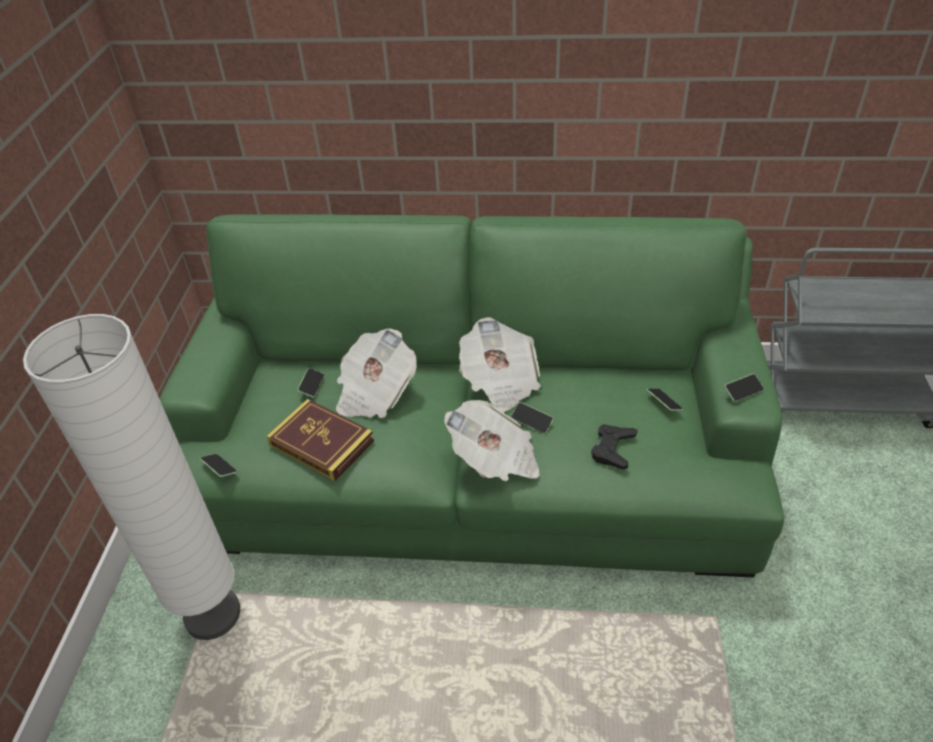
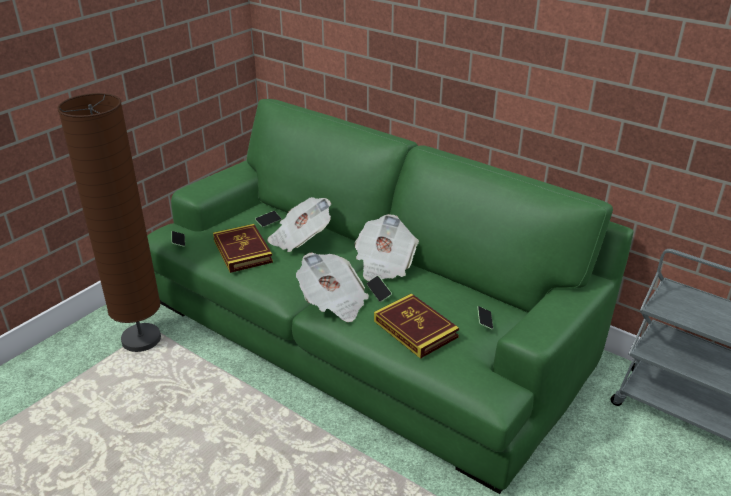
camera: 30 degrees right, 10 degrees down
(213, 615) = (141, 340): white floor lamp -> brown floor lamp
(613, 449) = (415, 329): black game controller -> book
(743, 392) = (535, 328): phone -> none

